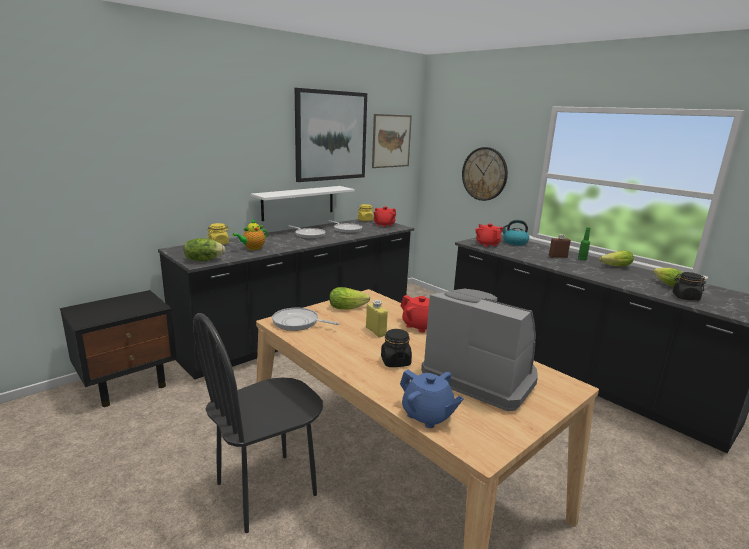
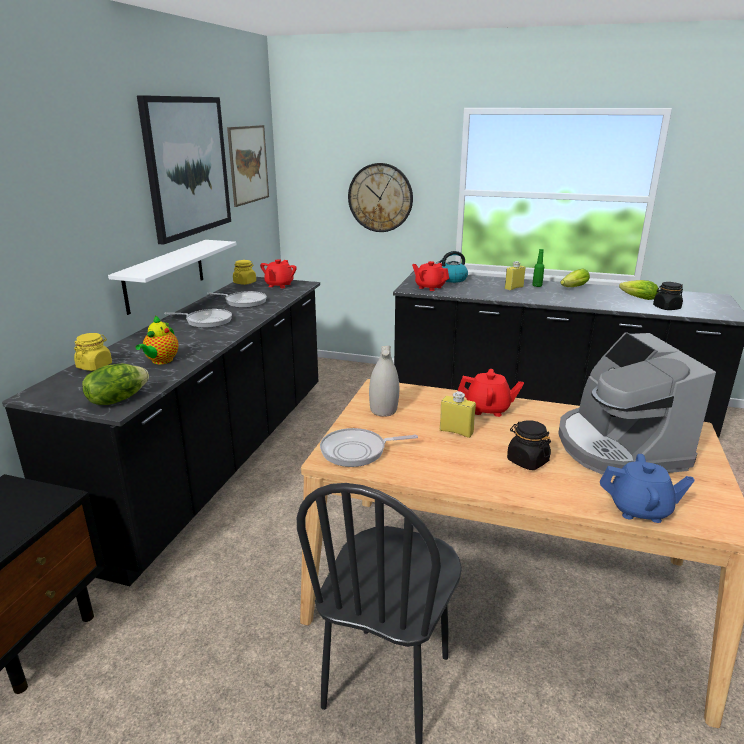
camera: 30 degrees left, 5 degrees up
(349, 307) = (384, 410): lettuce -> white vase
(480, 376) = (618, 447): coffee machine -> coffee machine turned 105 degrees counterclockwise
(558, 257) = (514, 288): brown bottle -> yellow bottle

